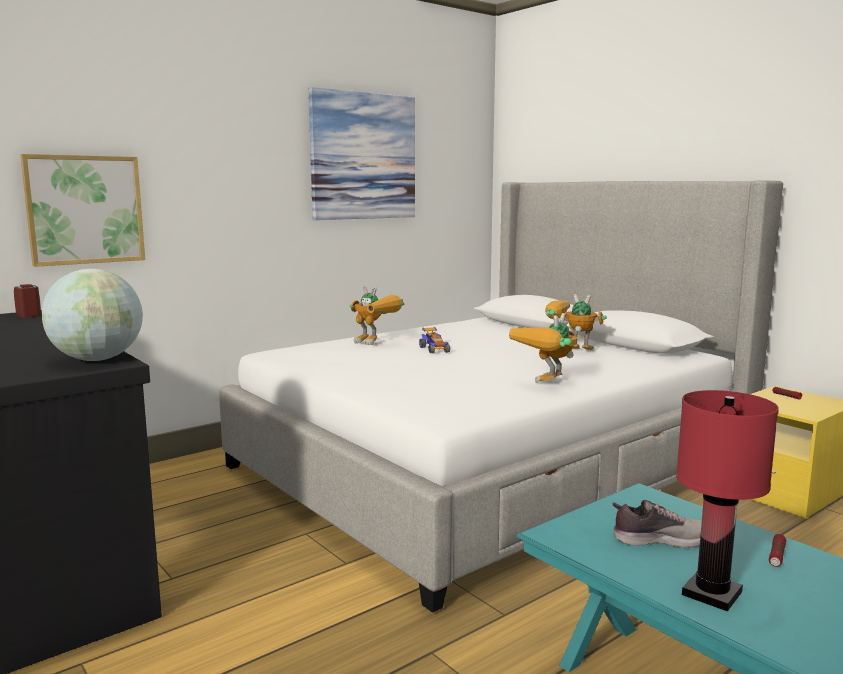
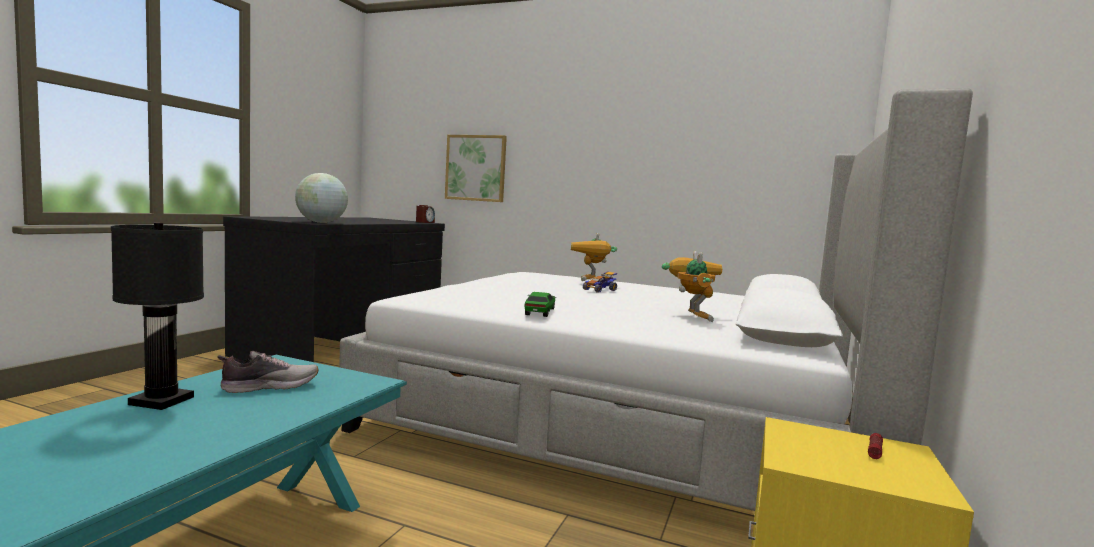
camera: 60 degrees right, 5 degrees down
(363, 156) = (687, 133): picture -> none
(548, 384) = (539, 312): toy robot -> toy car
(660, 539) = (269, 387): shoe -> shoe turned 90 degrees counterclockwise
(713, 593) = (161, 401): red table lamp -> black table lamp
(777, 556) = (237, 424): flashlight -> none

